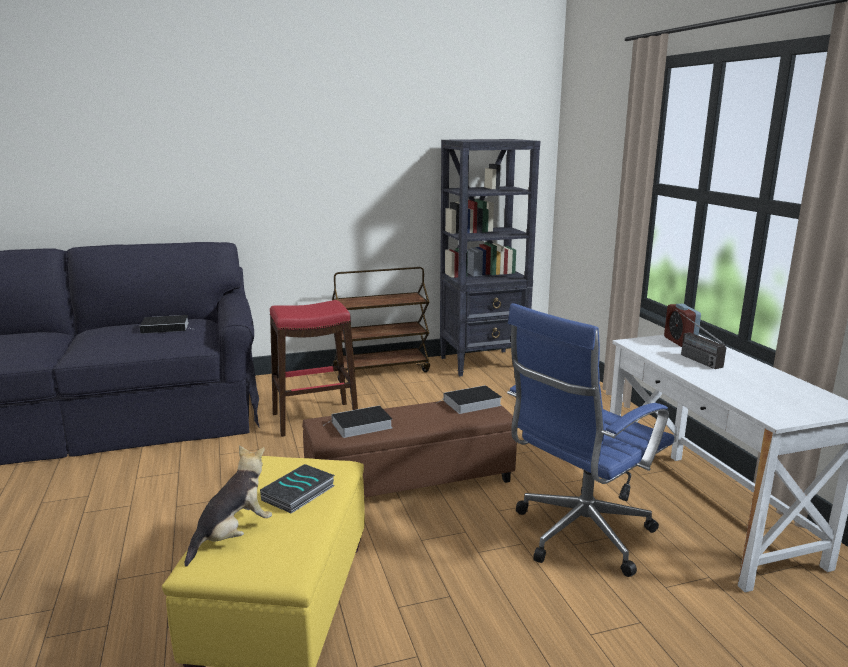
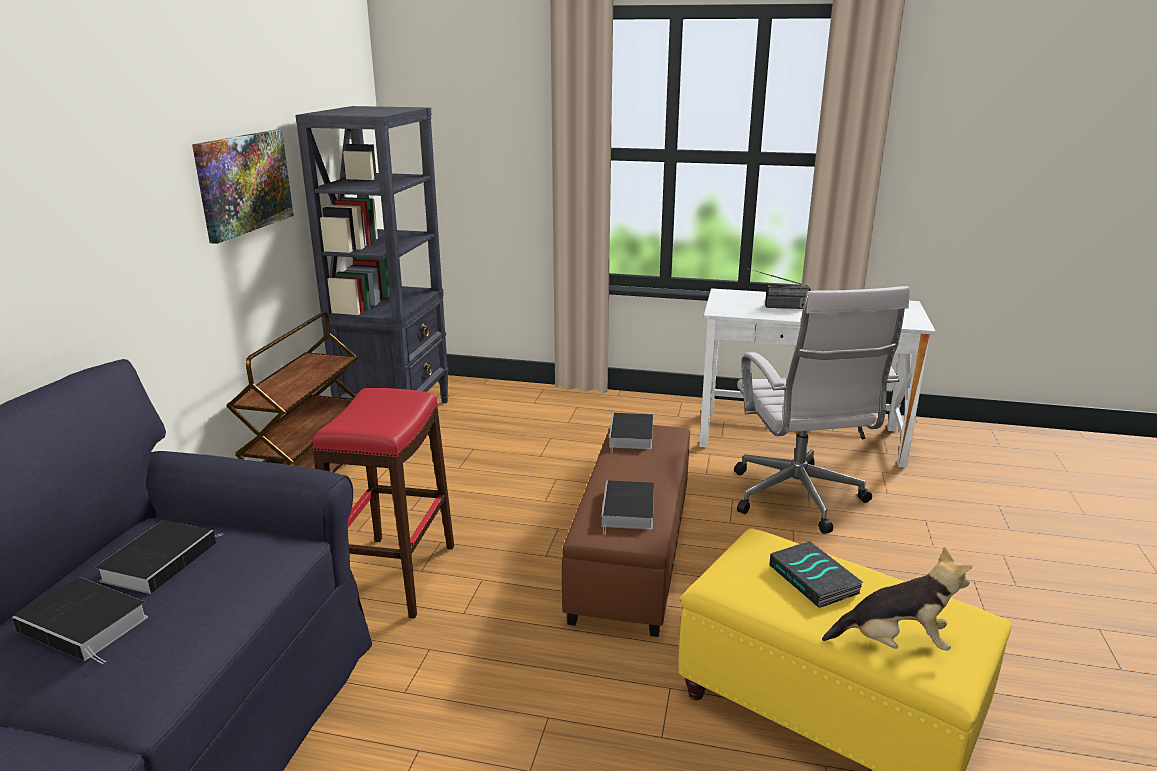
camera: 60 degrees left, 5 degrees up
(115, 332) = (87, 625): none -> book
(233, 535) = (894, 643): plush toy -> plush toy turned 120 degrees clockwise
(384, 176) = (244, 183): none -> picture
(578, 536) = (798, 500): blue office chair -> white office chair
(680, 341) = (733, 298): alarm clock -> none

